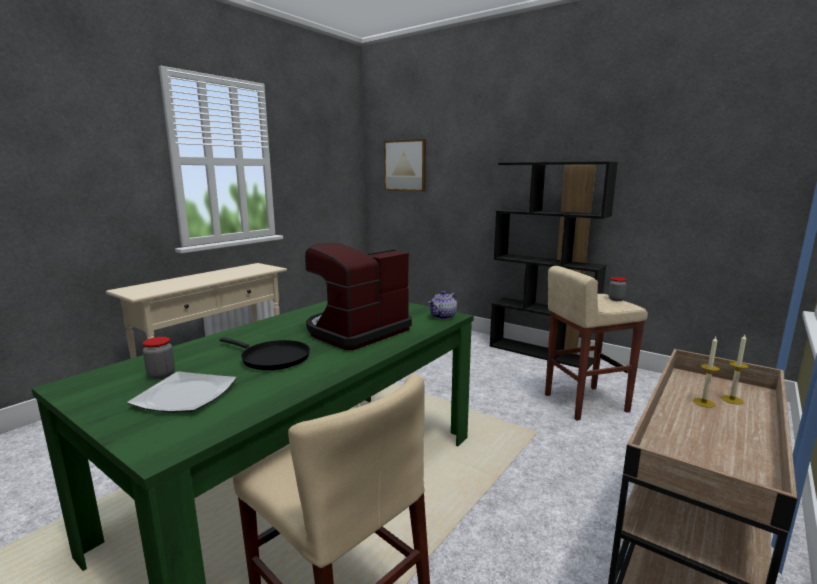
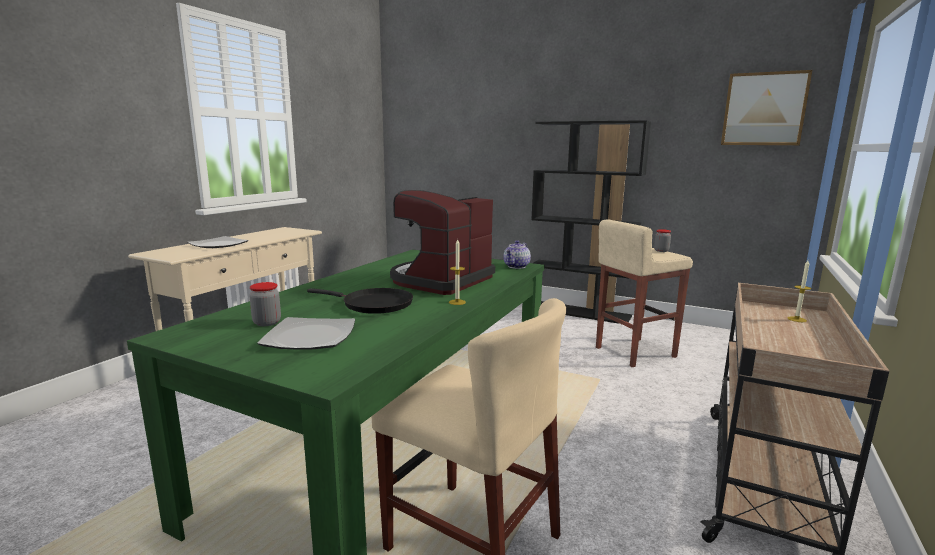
camera: 10 degrees left, 0 degrees up
(186, 282) = (219, 245): none -> plate
(405, 165) = (430, 126): picture -> picture (764, 109)
(703, 402) = (776, 322): candle -> candle (457, 302)

